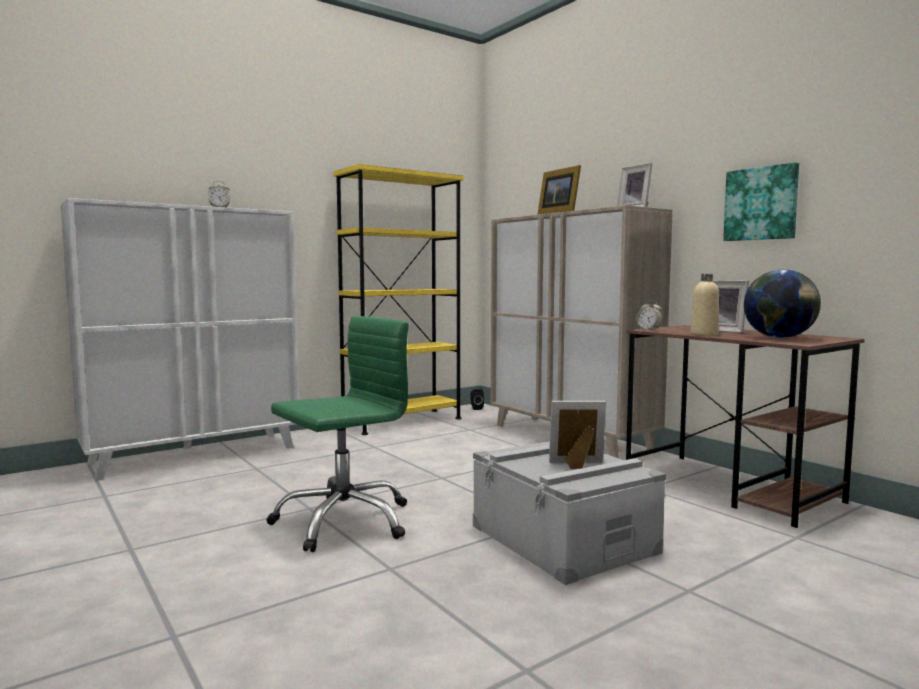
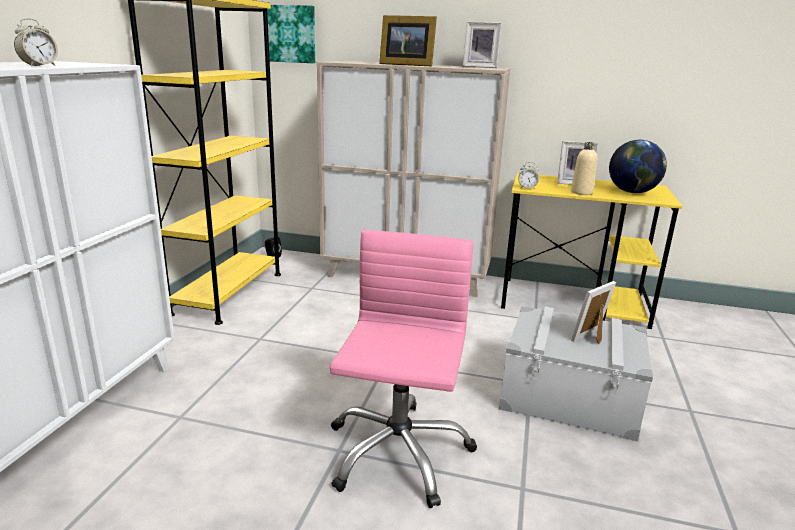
camera: 40 degrees left, 15 degrees up
(343, 521) = (397, 452): green office chair -> pink office chair
(731, 488) = (574, 302): brown desk -> yellow desk
(761, 204) = (594, 74): picture -> picture (290, 34)

